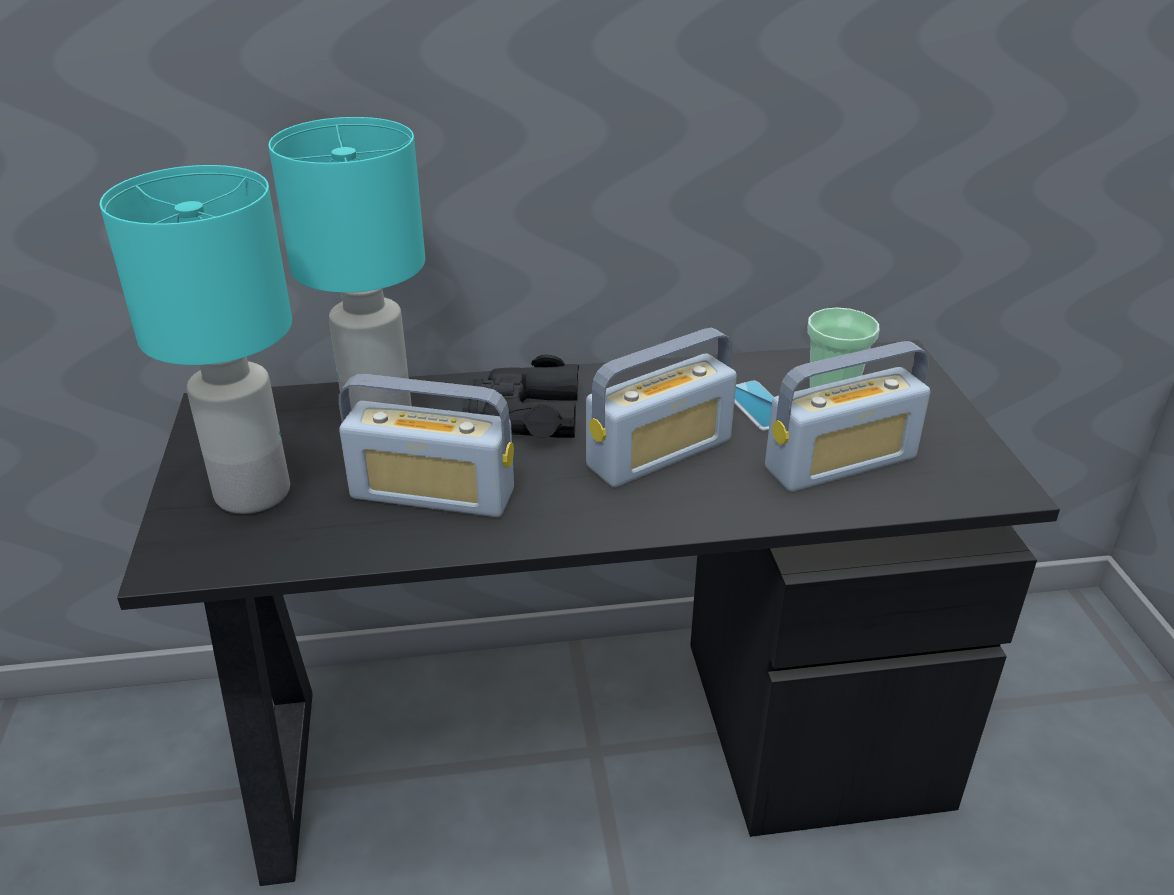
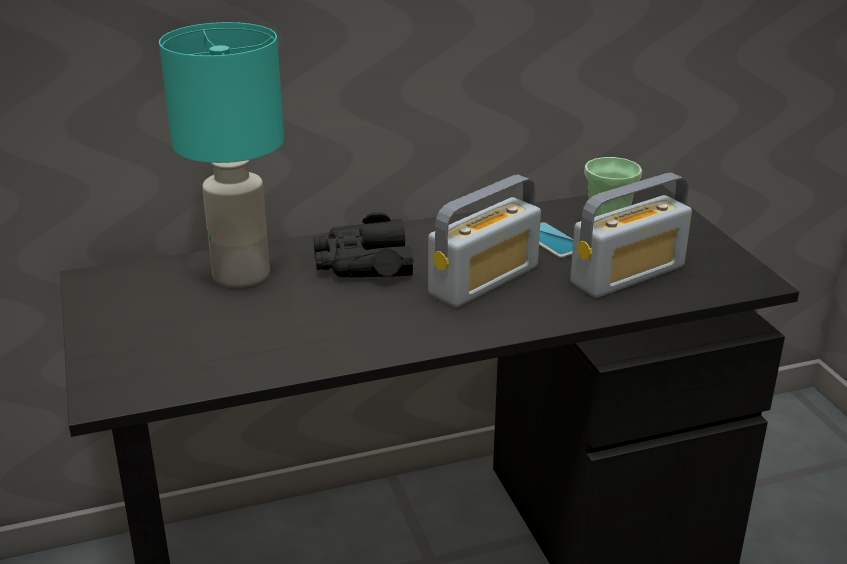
camera: 10 degrees left, 5 degrees down
(250, 493) = (153, 339): turquoise table lamp -> none
(433, 494) = (309, 326): radio -> none

